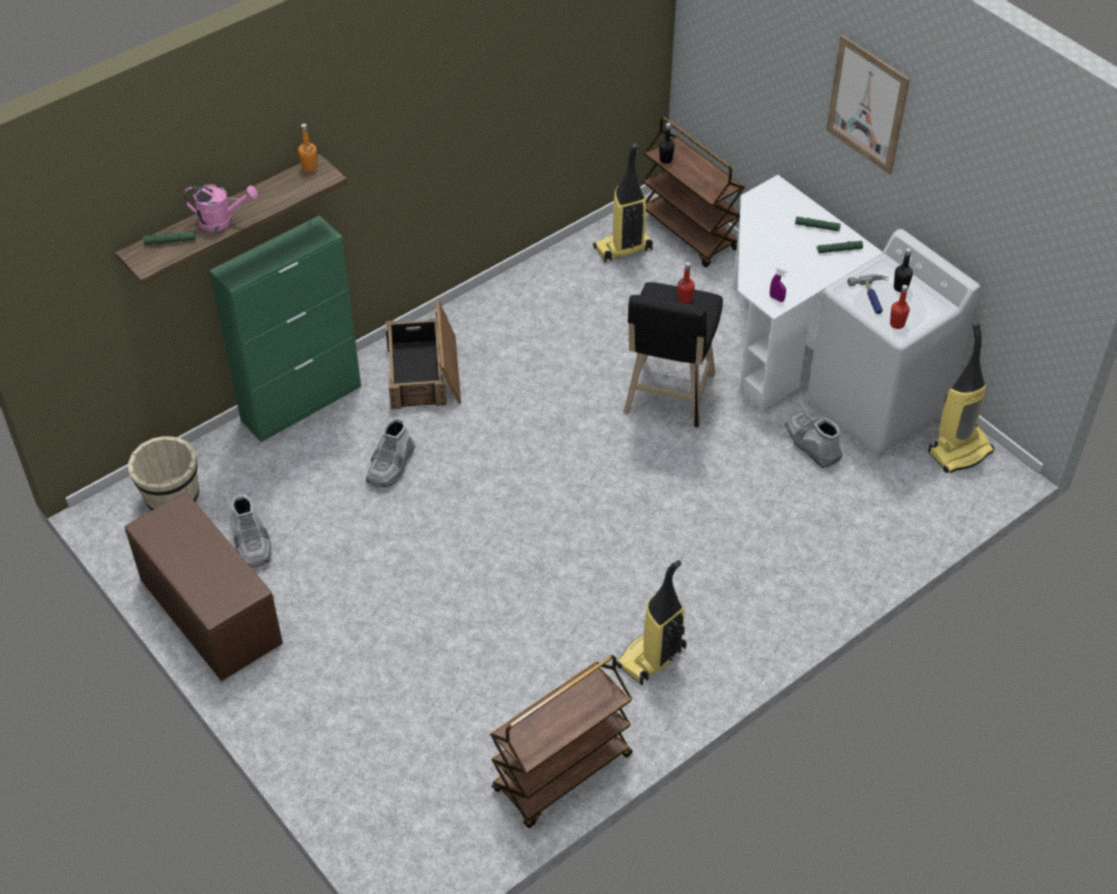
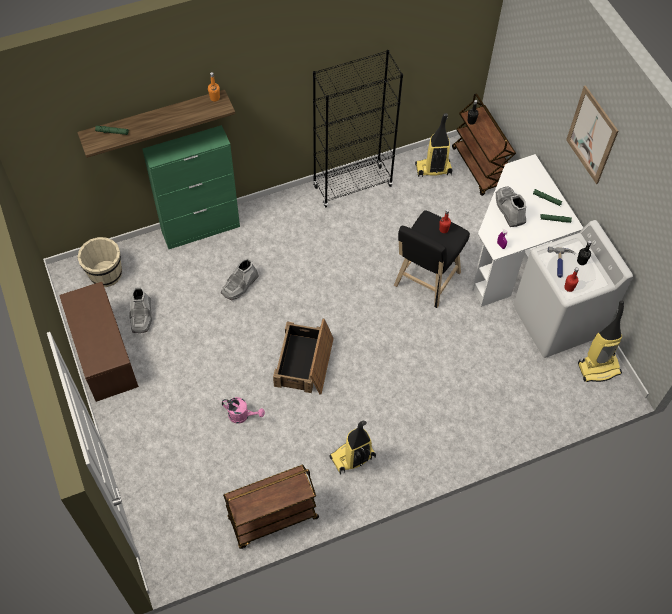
camera: 15 degrees right, 10 degrees up
(222, 220) = (148, 124): pink watering can -> pink watering can (242, 415)
(425, 373) = (281, 227): crate -> crate (304, 363)
(512, 295) = (352, 186): none -> black bookcase
(812, 444) = (505, 338): grey boot -> grey boot (509, 209)

